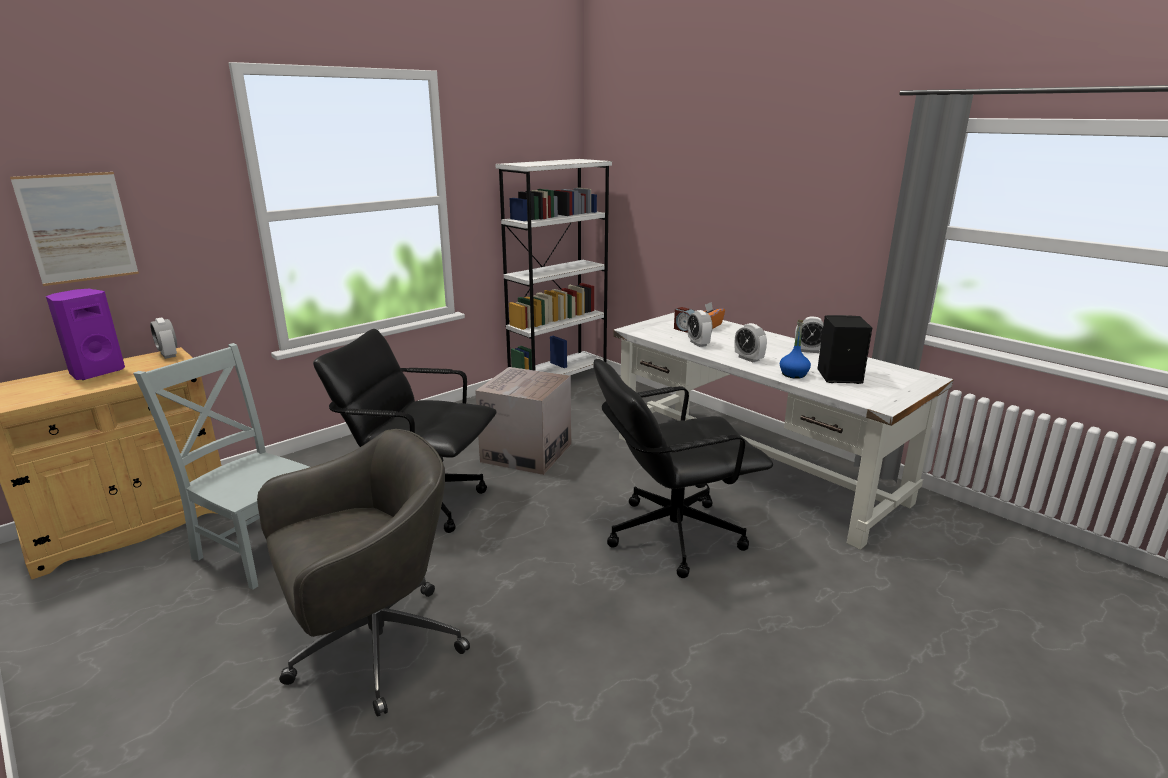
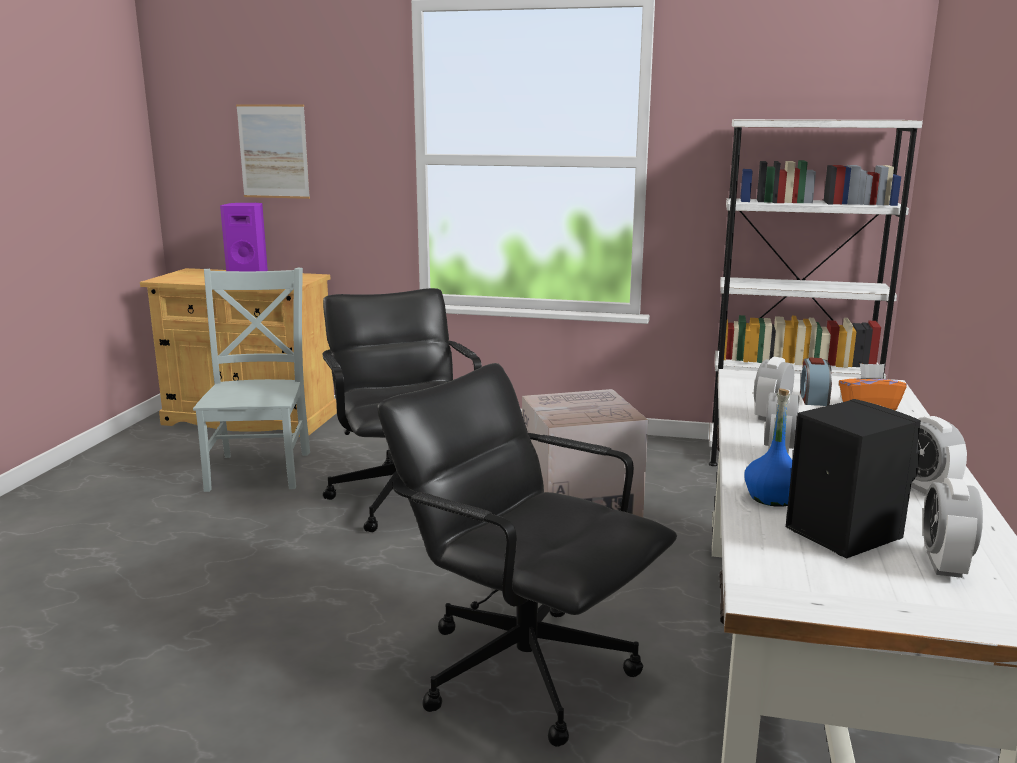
camera: 55 degrees right, 5 degrees down
(168, 355) = (308, 276): alarm clock -> alarm clock (944, 564)
(372, 648) = (158, 571): grey office chair -> none

